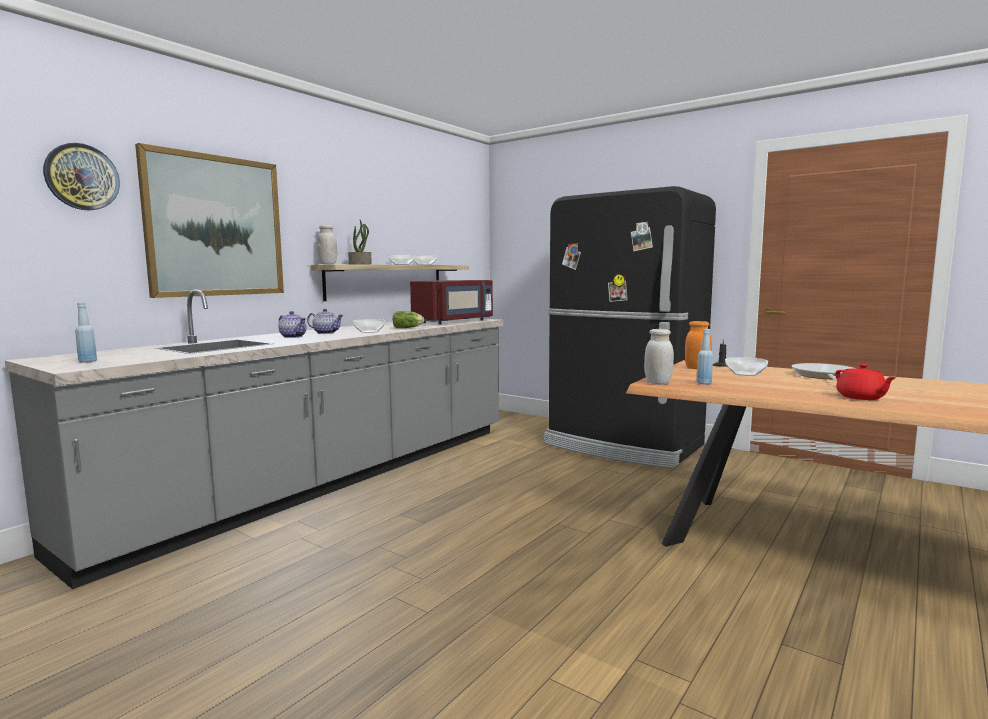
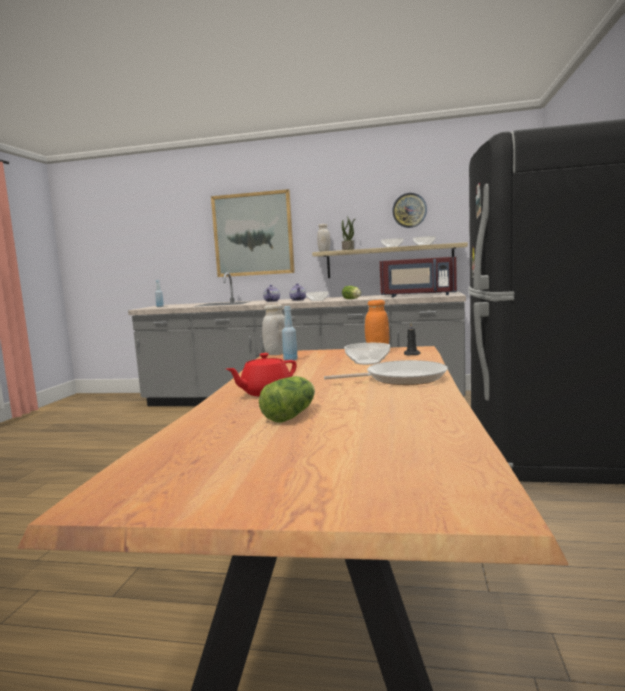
camera: 65 degrees right, 0 degrees up
(82, 177) = (190, 219): wall clock -> wall clock (409, 210)
(940, 398) = (292, 415): none -> lettuce

